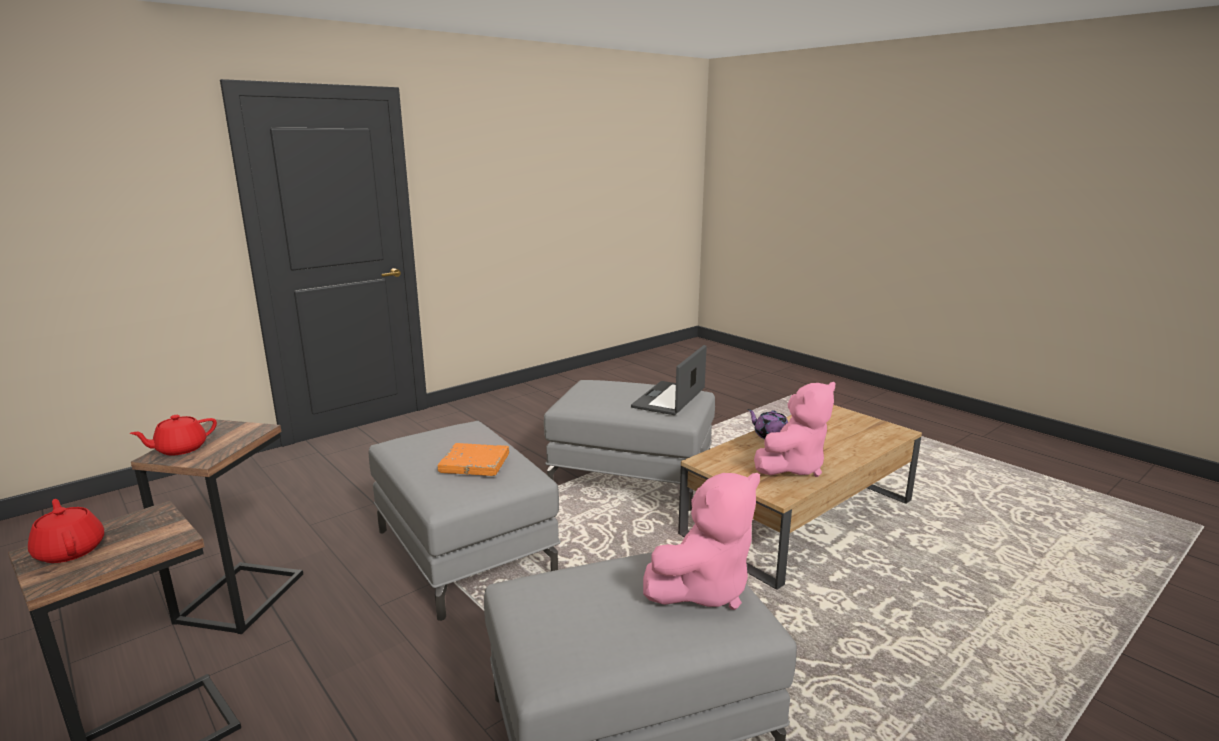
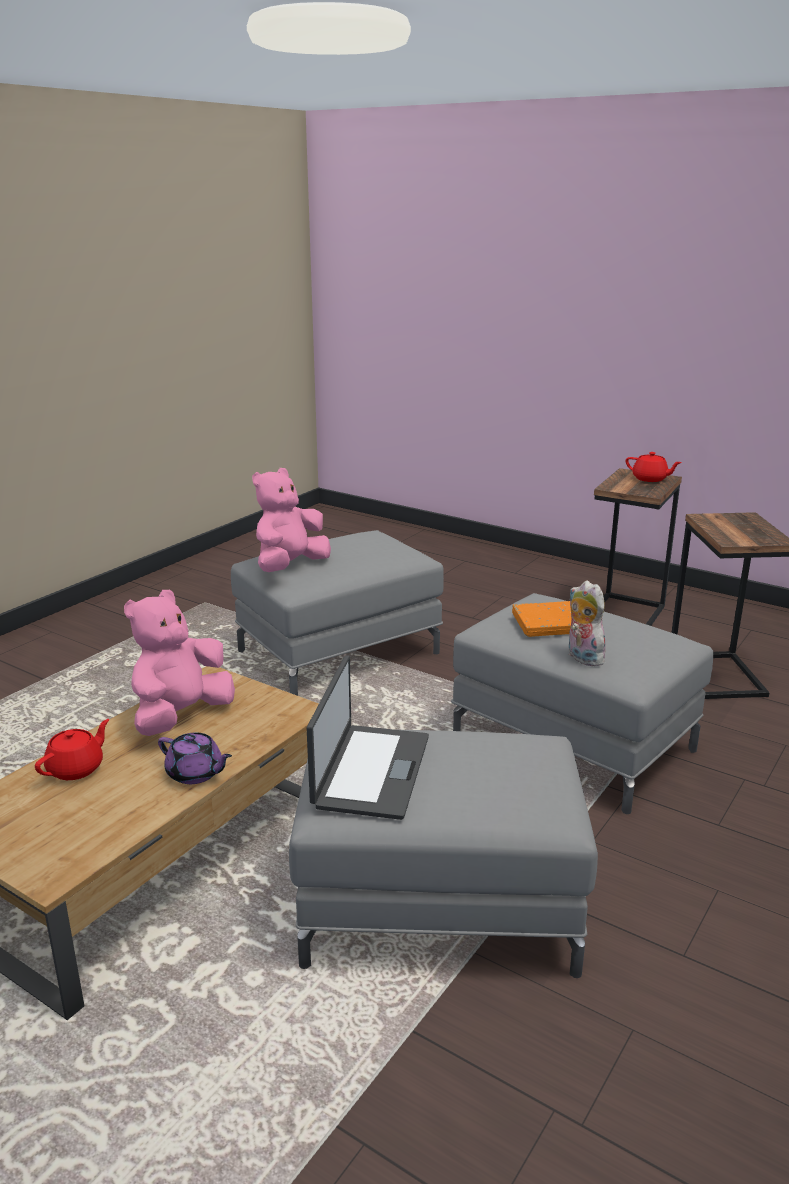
camera: 165 degrees right, 5 degrees up
(180, 449) = (745, 521): red teapot -> red teapot (76, 768)
(485, 438) = (582, 657): none -> plush toy

